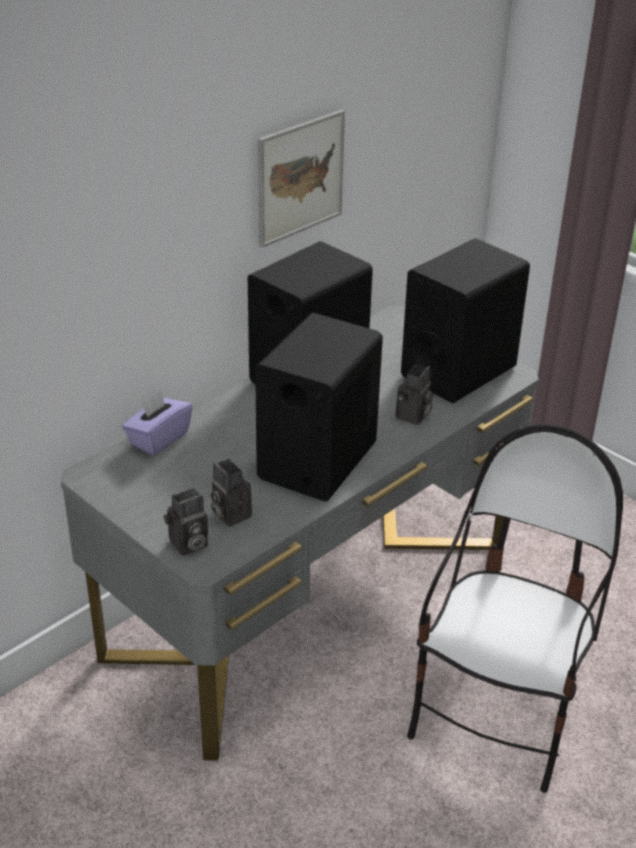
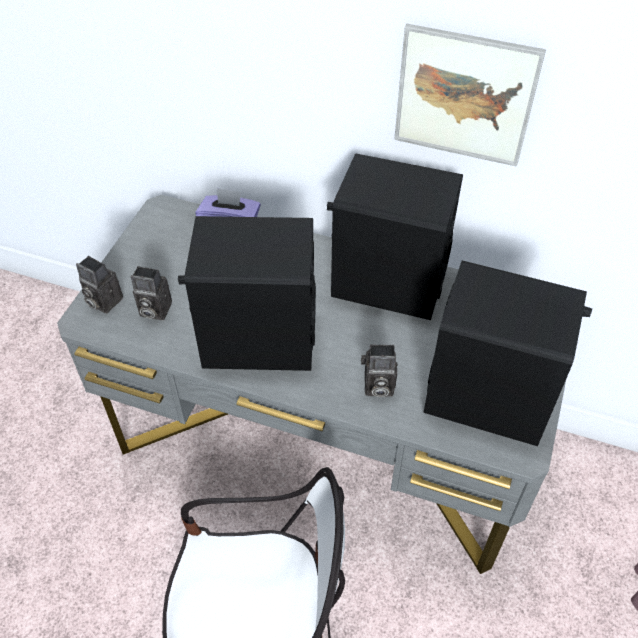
camera: 65 degrees right, 15 degrees up
(229, 514) = (153, 310): camera -> camera turned 105 degrees counterclockwise

